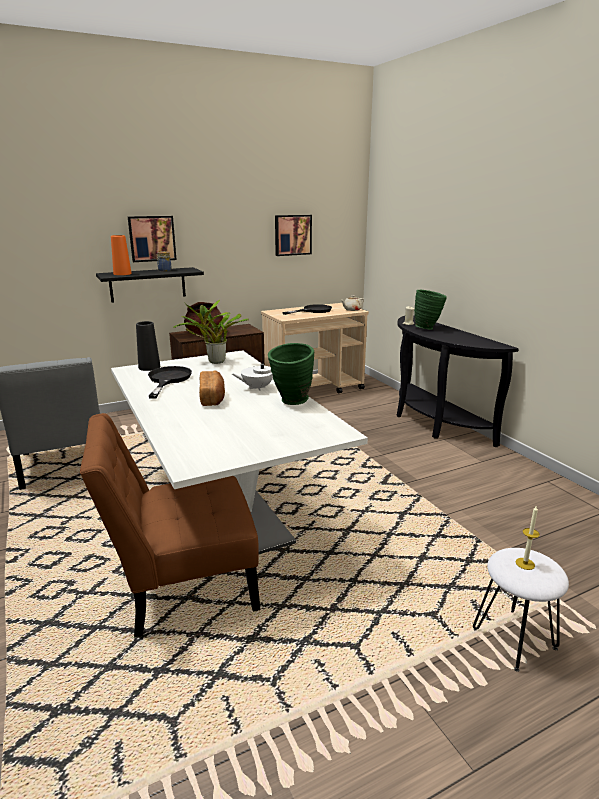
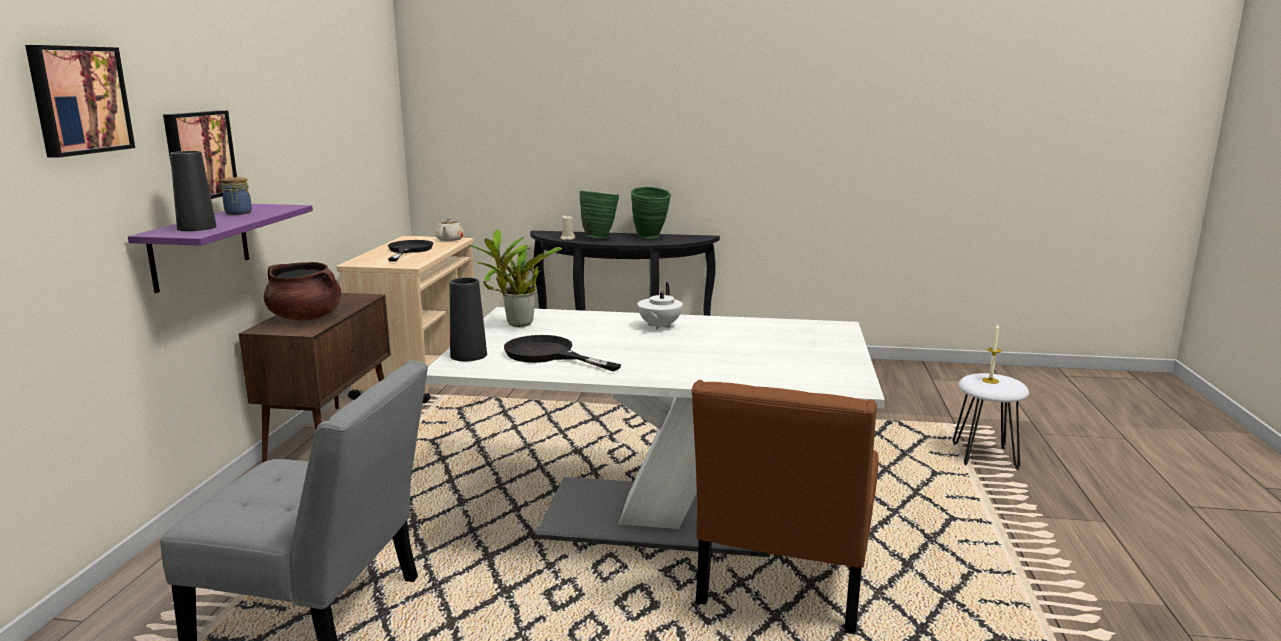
camera: 55 degrees left, 5 degrees down
(122, 274) = (197, 228): orange vase -> black vase
(148, 284) = (200, 246): black shelf -> purple shelf
(212, 397) = (659, 347): bread -> none
(291, 402) = (729, 324): green vase -> green vase (651, 237)
(292, 235) = (345, 136): picture -> picture (78, 100)

